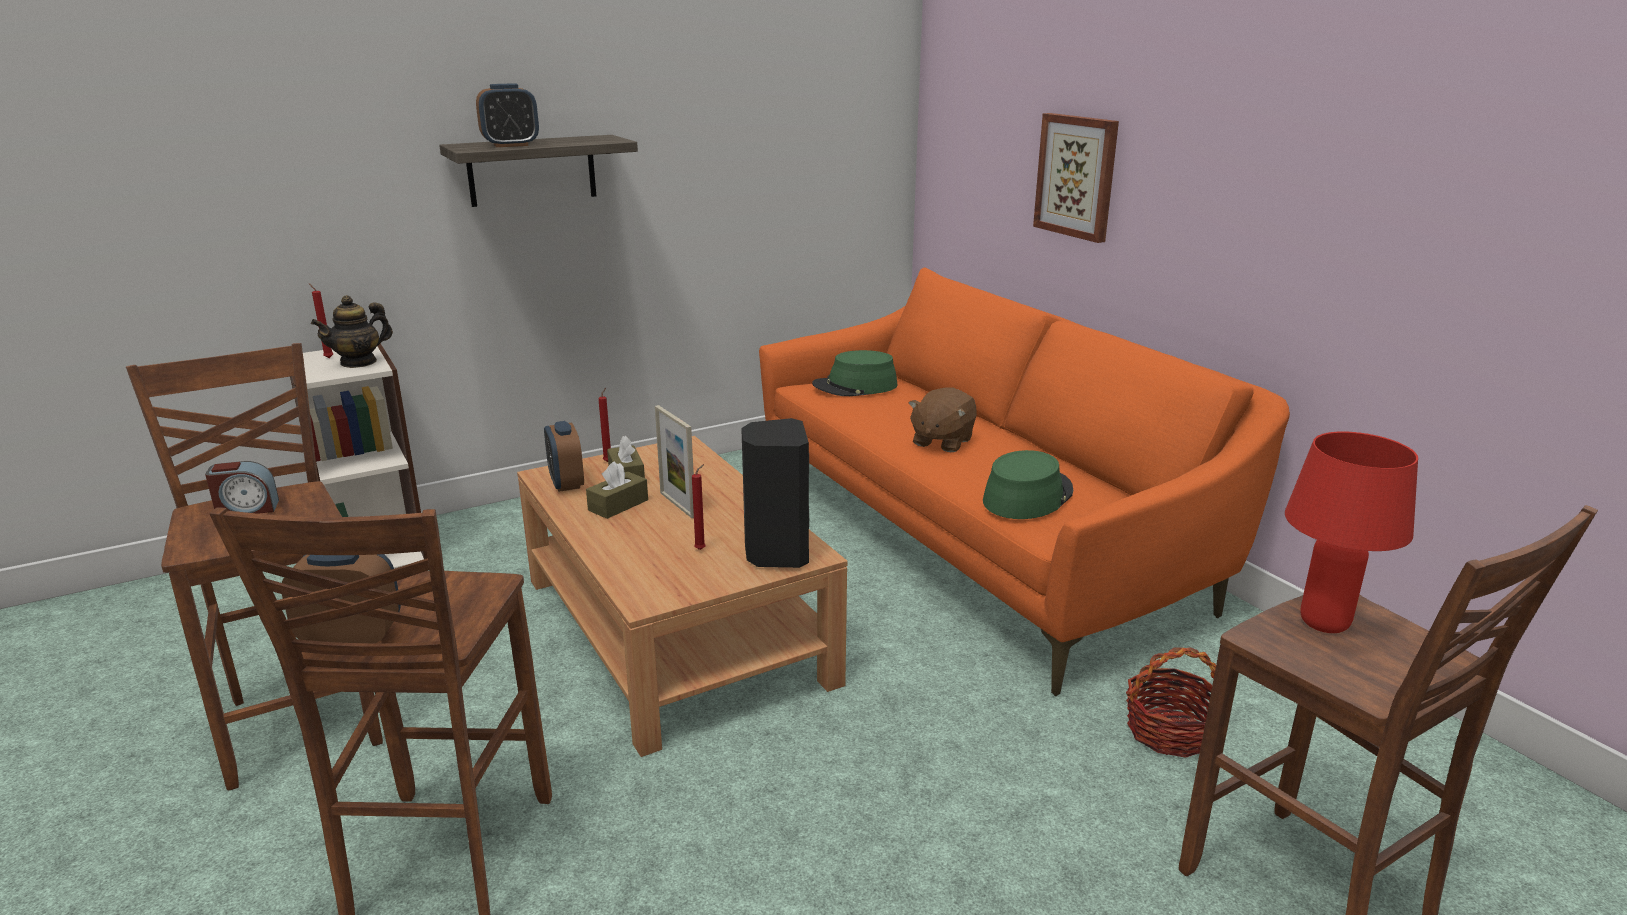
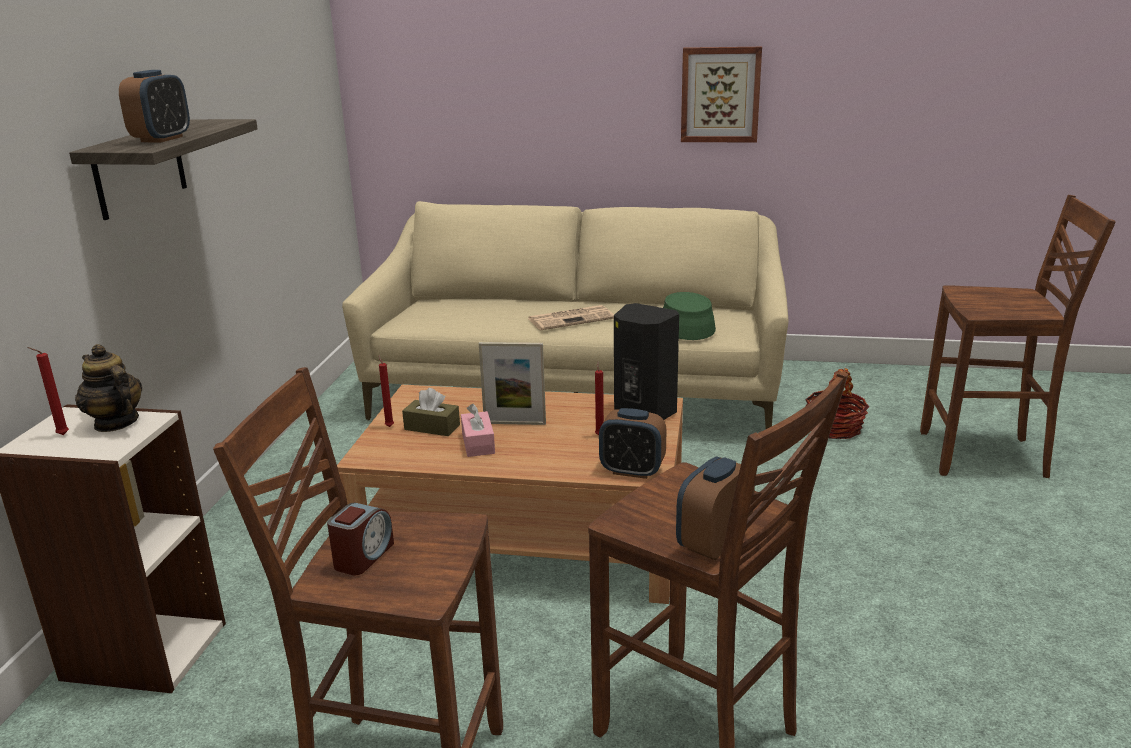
camera: 50 degrees left, 0 degrees up
(359, 362) = (116, 423): teapot -> teapot turned 135 degrees clockwise
(566, 483) = (400, 452): alarm clock -> alarm clock (632, 471)
(618, 505) = (478, 443): brown tissue box -> pink tissue box
(855, 386) = (433, 311): green hat -> none
(941, 441) = (571, 318): brown plush toy -> newspaper
(978, 538) = (576, 391): orange sofa -> beige sofa
(1077, 176) = (547, 101): picture -> picture (720, 94)
(1322, 623) = (976, 299): red table lamp -> none

